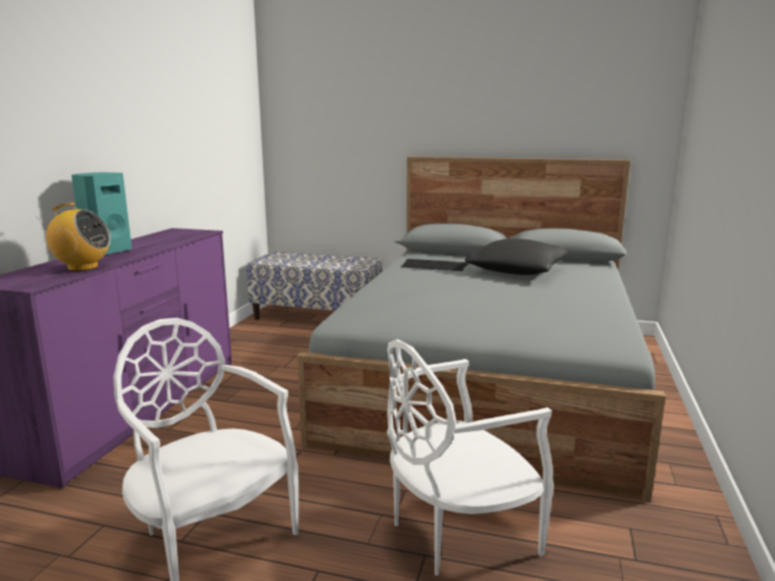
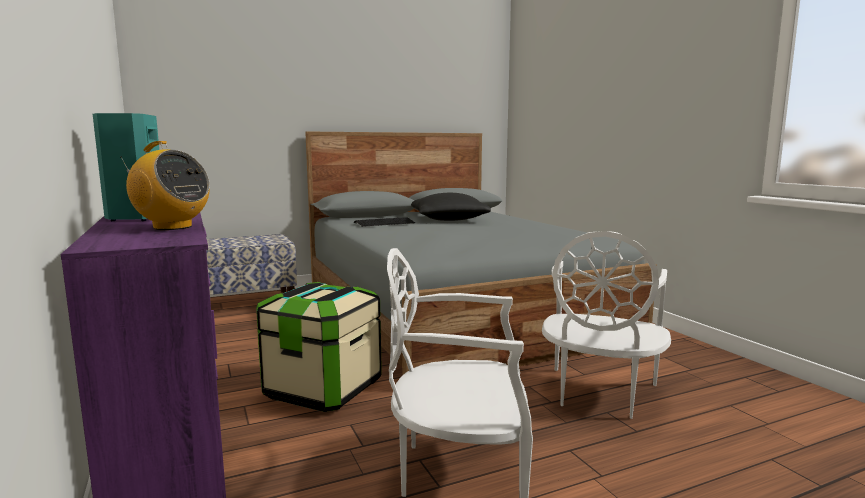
camera: 40 degrees left, 5 degrees down
(82, 268) = (172, 227): radio -> radio turned 60 degrees clockwise
(253, 420) = (323, 389): none -> storage box

